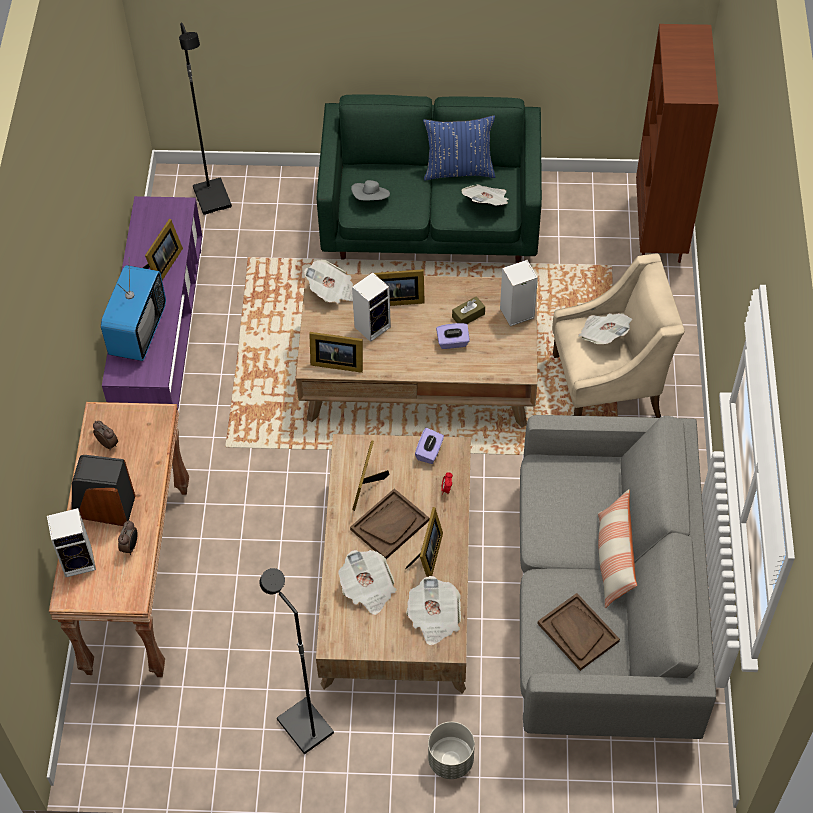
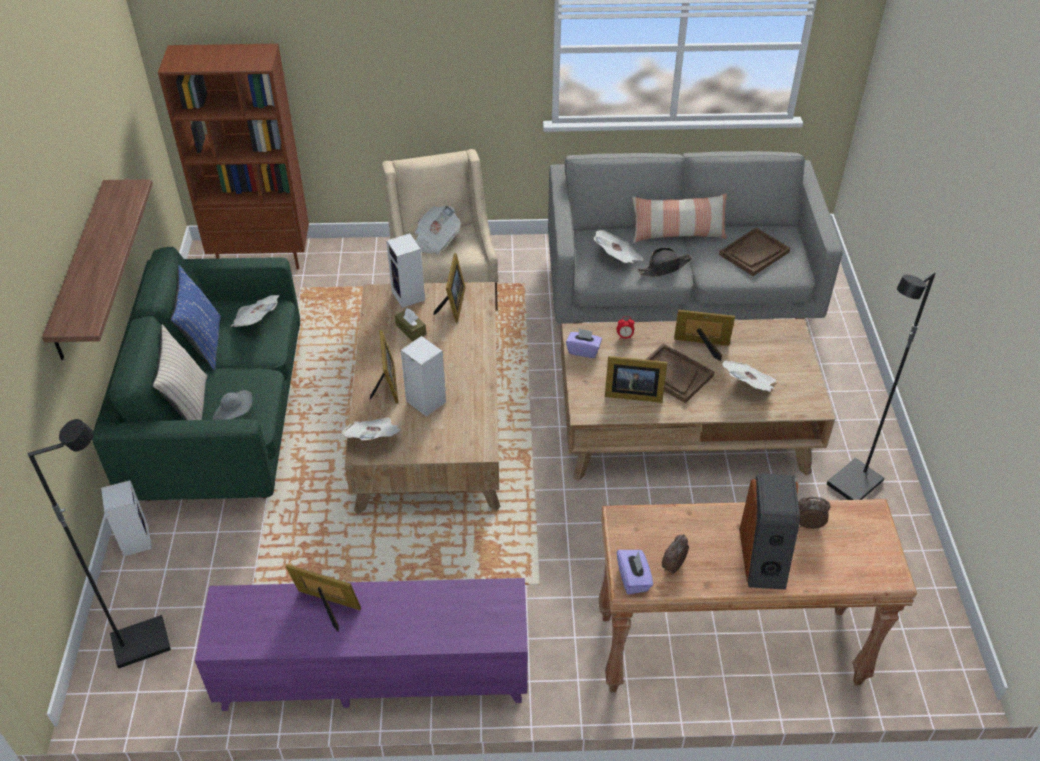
camera: 95 degrees left, 10 degrees down
(79, 560) = (841, 571): speaker -> speaker (135, 540)
(138, 331) = (438, 622): television -> none
(336, 362) = (475, 428): picture frame -> picture frame (453, 305)
(383, 169) = (189, 406): none -> beige pillow
(424, 35) = (81, 270): none -> shelf
(434, 618) = (766, 340): newspaper -> newspaper (617, 258)
(450, 760) = (850, 381): grey planter -> none
(452, 342) = (446, 339): purple tissue box -> purple tissue box (633, 579)
(554, 538) = (664, 268): none -> black hat

